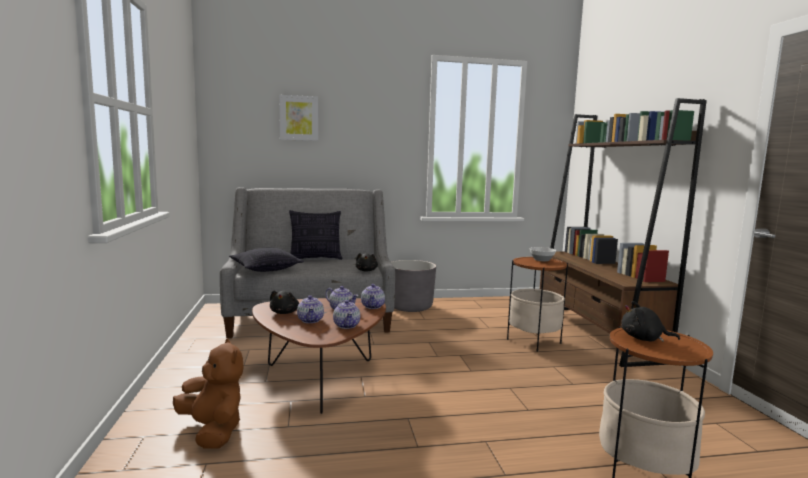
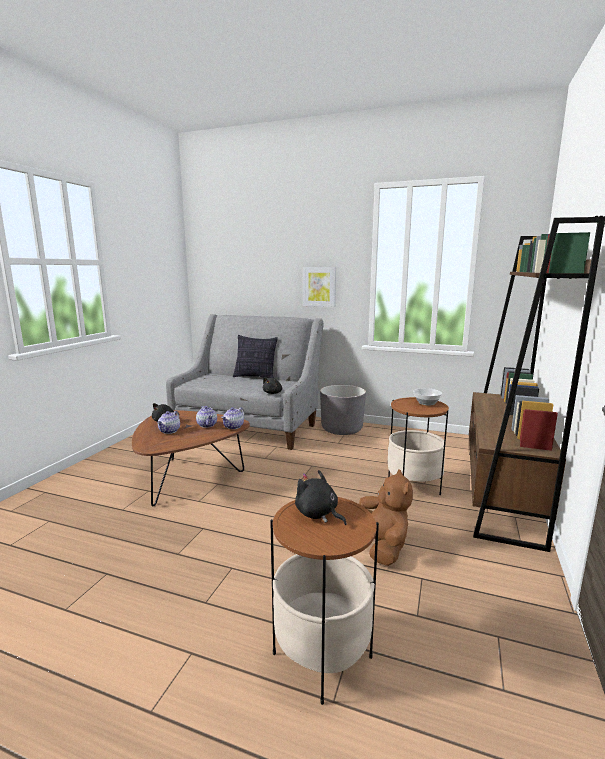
camera: 30 degrees right, 5 degrees up
(213, 431) = (80, 499): brown plush toy -> brown plush toy (382, 545)
(266, 269) = (203, 382): pillow -> none
(299, 118) = (257, 255): picture -> picture (319, 286)
(347, 325) = (184, 440): teapot -> none

